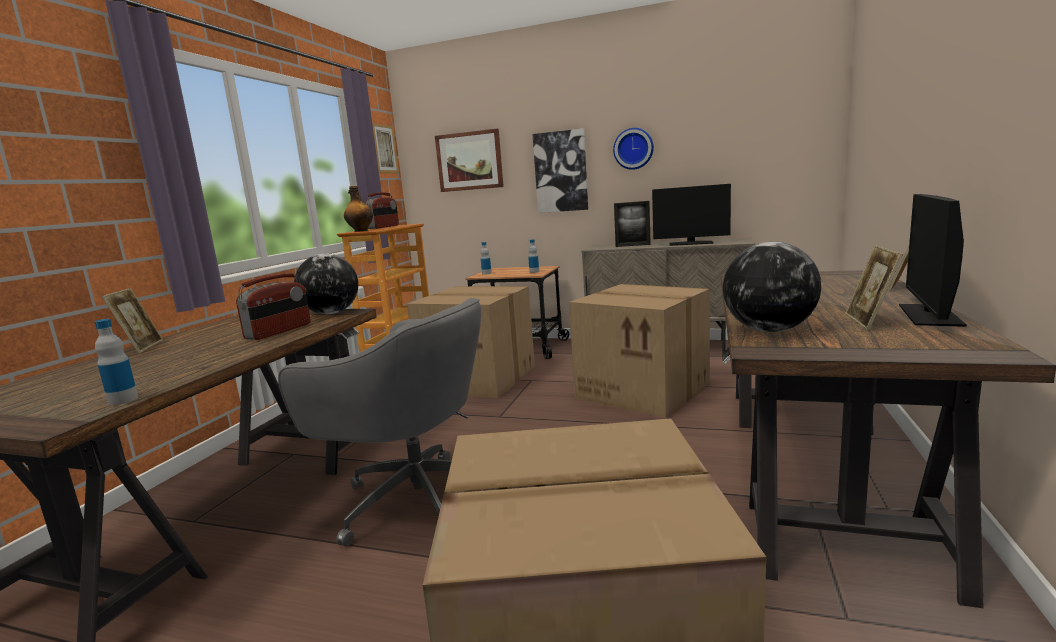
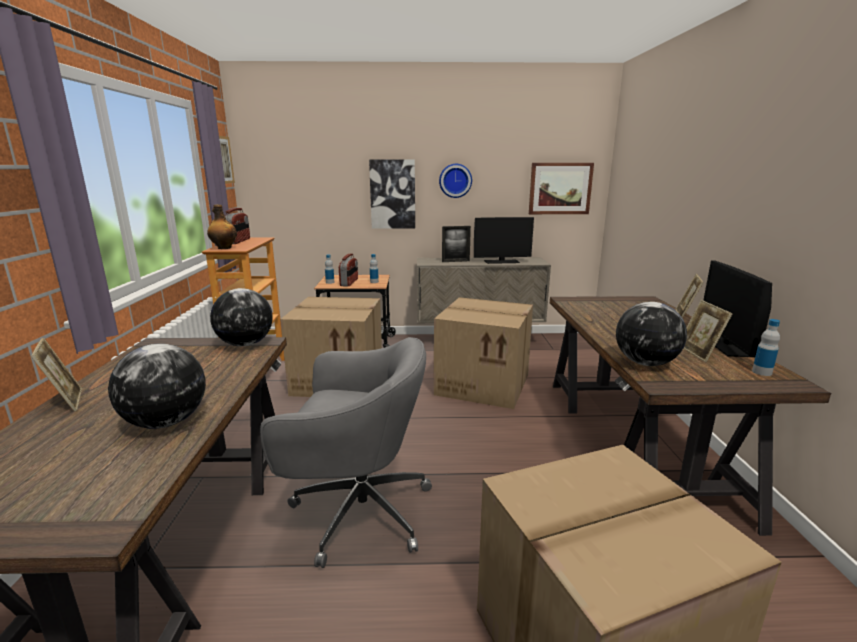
camera: 20 degrees left, 5 degrees up
(123, 400) = (147, 484): bottle -> bottle (762, 372)
(193, 362) = (167, 422): none -> globe
(279, 331) = (216, 372): radio -> radio (349, 282)
(469, 161) = (307, 177): picture -> picture (560, 188)

